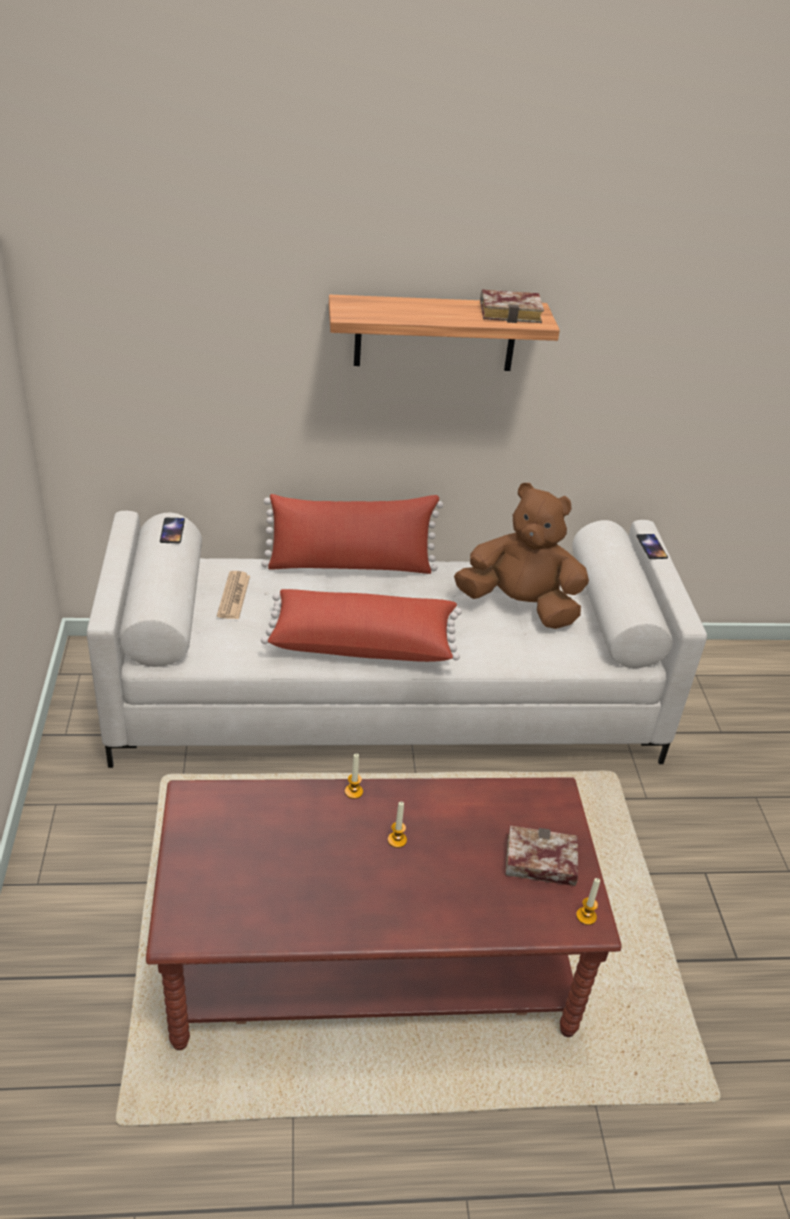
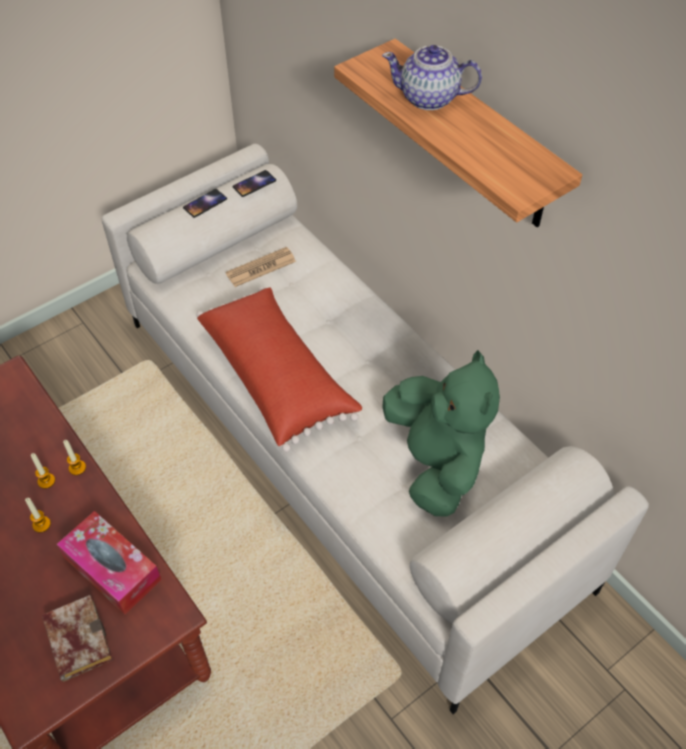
camera: 60 degrees right, 15 degrees up
(350, 565) = (375, 312): red pillow -> none
(414, 309) = (429, 98): none -> teapot
(483, 811) = (112, 568): none -> tissue box
(512, 312) = (515, 161): book -> none
(520, 606) = (435, 462): brown plush toy -> green plush toy
(586, 916) = (33, 707): candle -> candle (46, 481)
(651, 547) = (589, 523): phone -> phone (205, 203)

